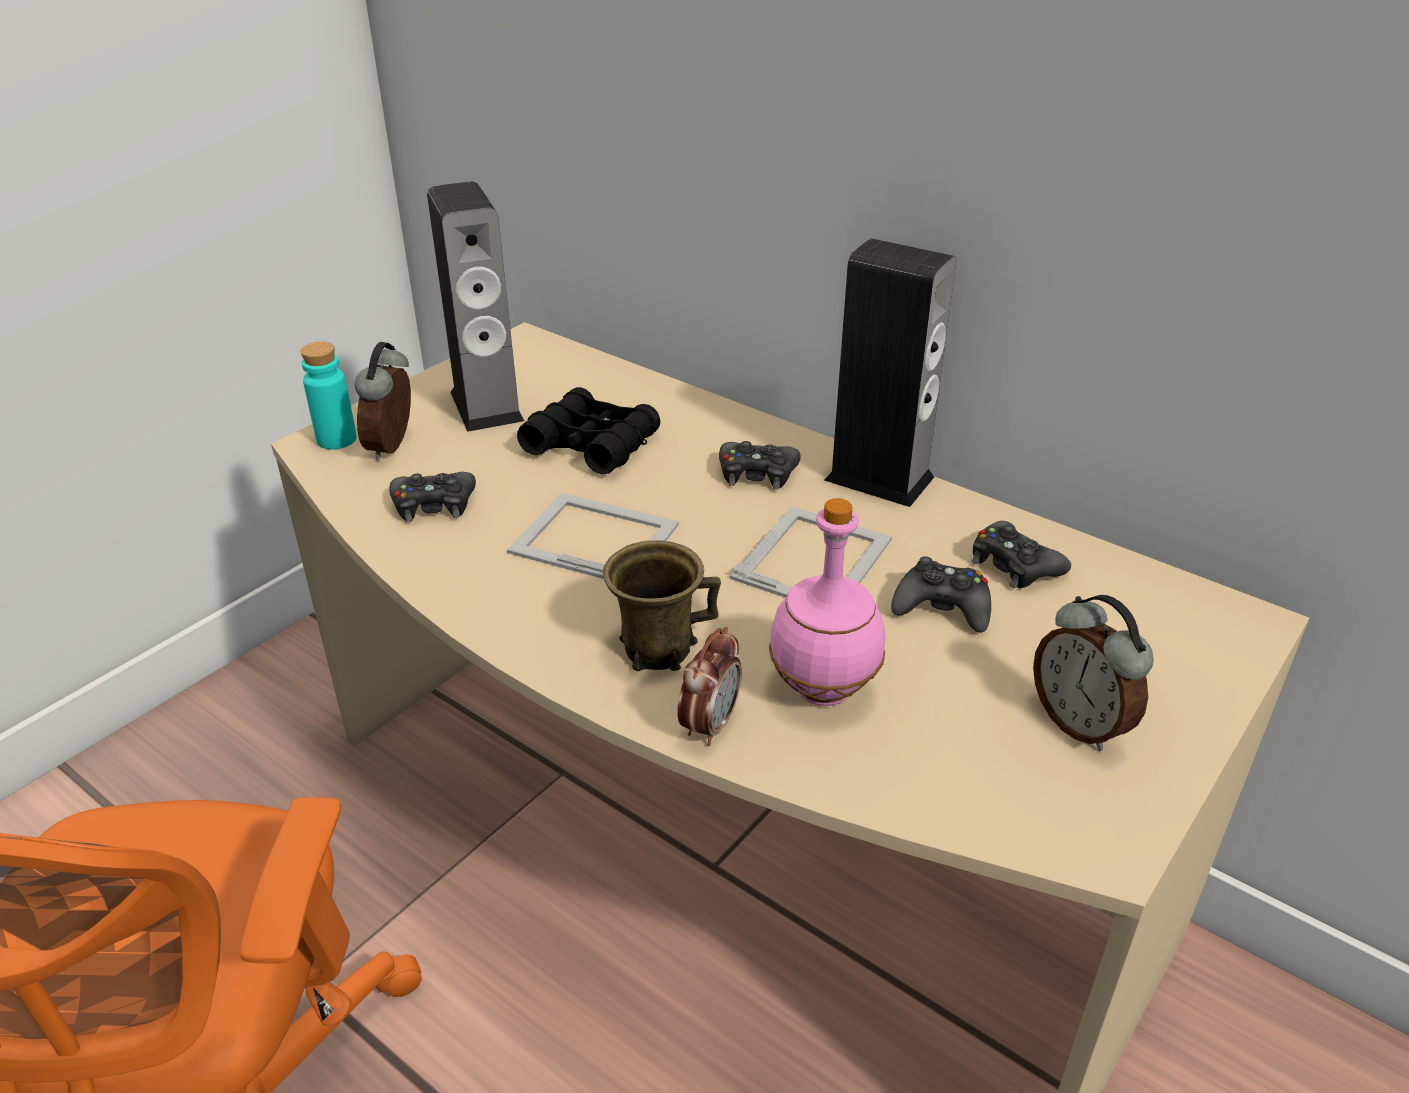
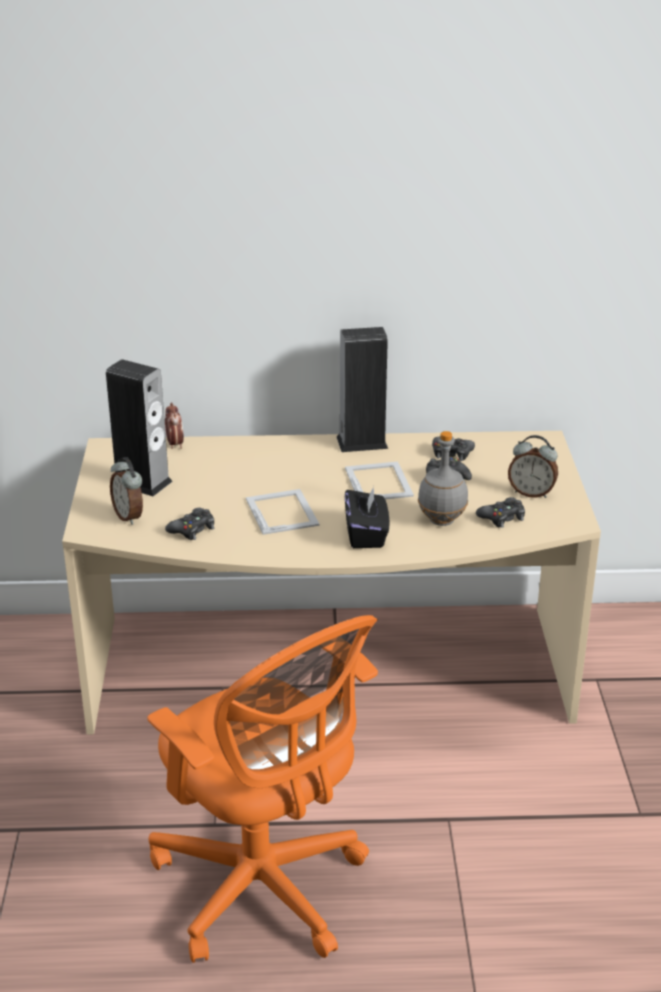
camera: 40 degrees left, 5 degrees down
(337, 439) = (94, 525): turquoise bottle -> none
(591, 445) = (221, 478): black binoculars -> none
(593, 537) = (282, 511): picture frame -> picture frame turned 90 degrees clockwise
(657, 647) = (366, 535): brown mug -> black tissue box
(710, 725) = (420, 547): alarm clock -> alarm clock (175, 444)
(757, 474) = (311, 460): black game controller -> black game controller (502, 517)
(821, 690) = (441, 521): pink bottle -> grey bottle

